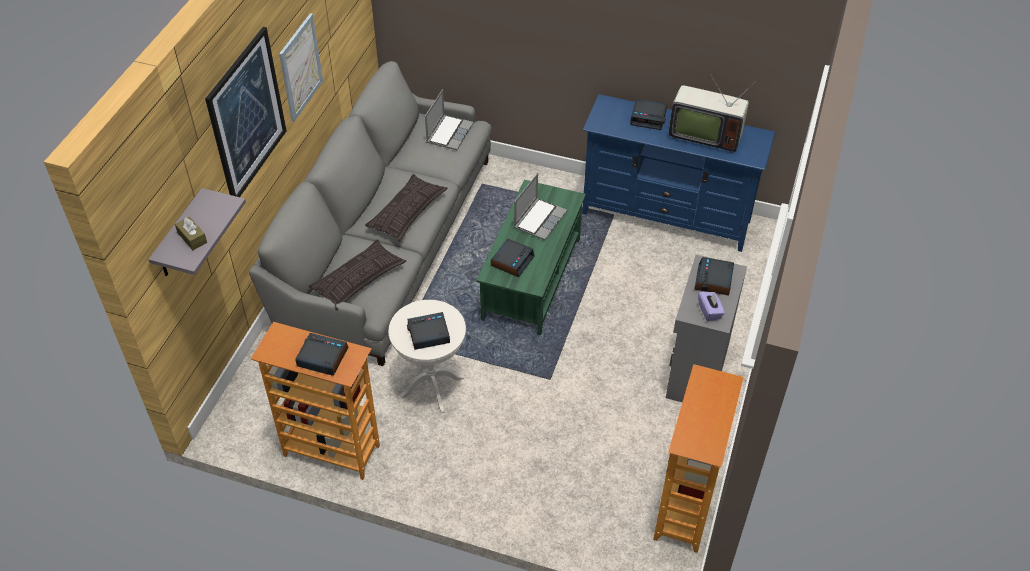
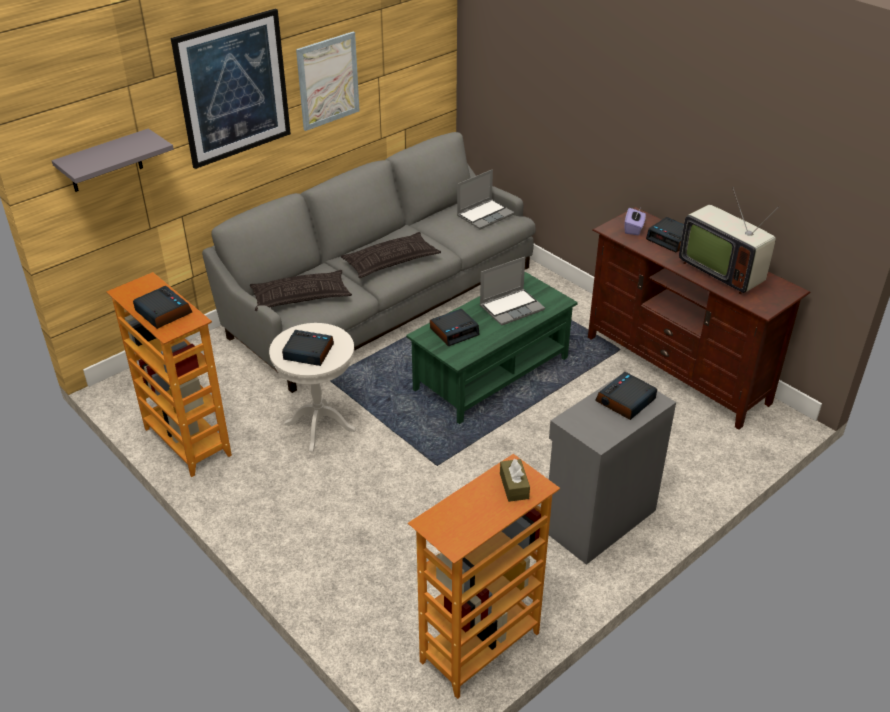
camera: 30 degrees right, 10 degrees down
(192, 238) = (100, 157): brown tissue box -> brown tissue box (514, 486)
(666, 216) = (677, 369): blue tv stand -> brown tv stand
(710, 311) = (595, 427): purple tissue box -> purple tissue box (633, 229)

